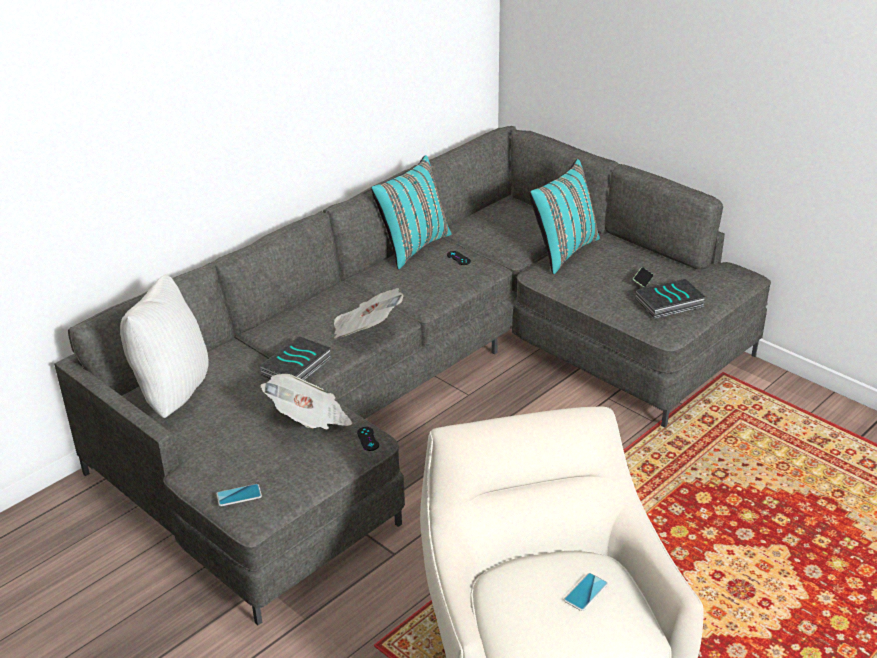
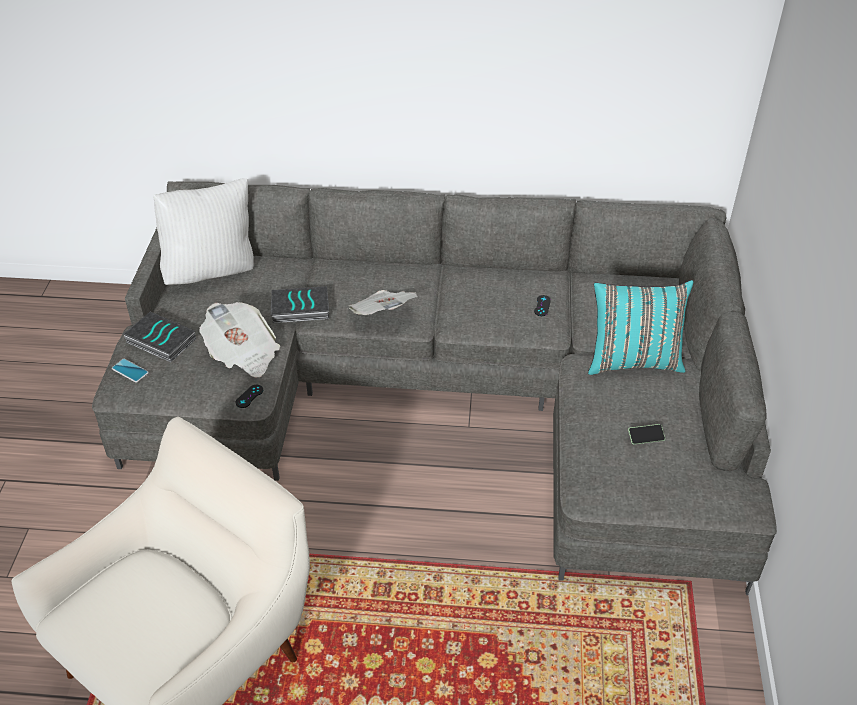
camera: 50 degrees right, 10 degrees up
(412, 247) = (527, 271): turquoise pillow -> none
(585, 592) = (158, 624): phone -> none
(669, 304) = (629, 475): book -> book (159, 341)

